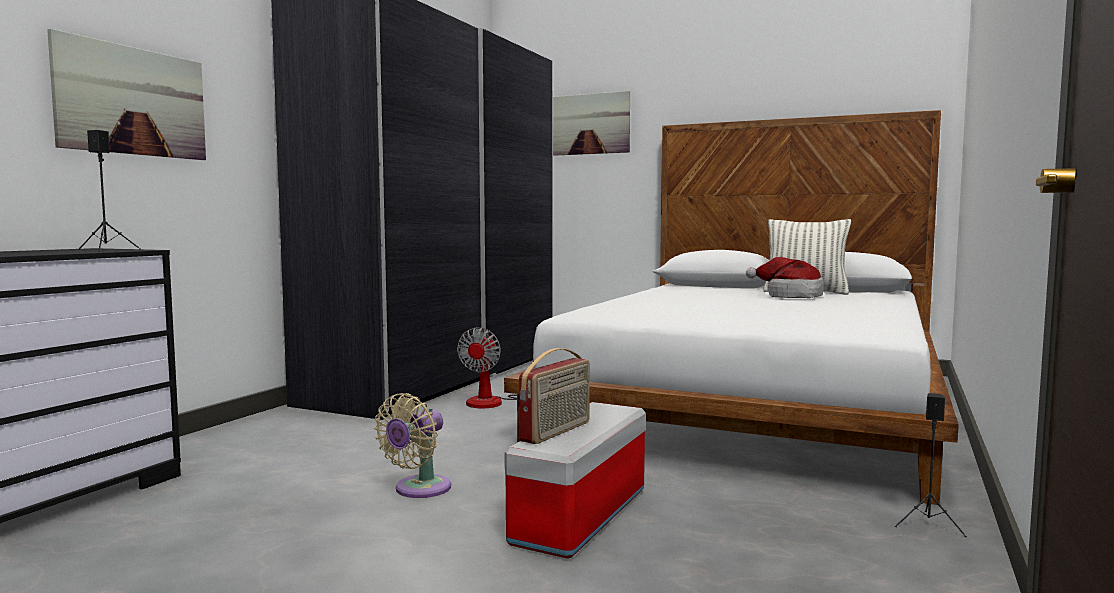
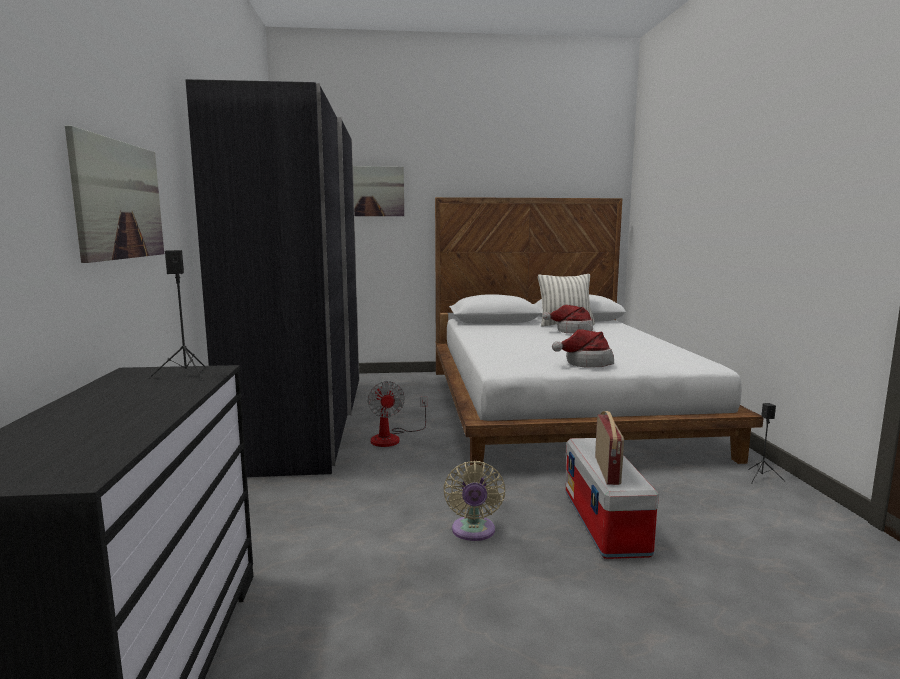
camera: 30 degrees left, 5 degrees up
(695, 317) = (585, 363): none -> hat

